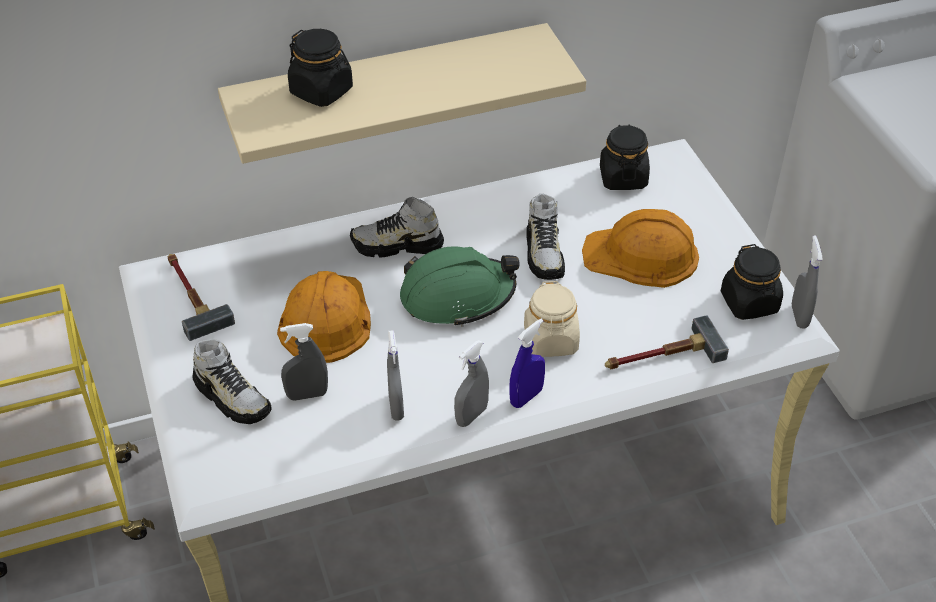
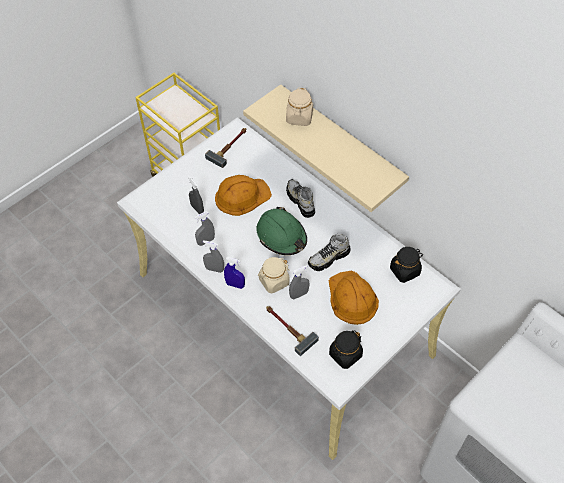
camera: 65 degrees right, 10 degrees up
(232, 398) = (183, 186): shoe -> none
(322, 91) = (299, 117): black jar -> beige jar
(799, 316) = (348, 380): grey spray bottle -> grey spray bottle (299, 294)

